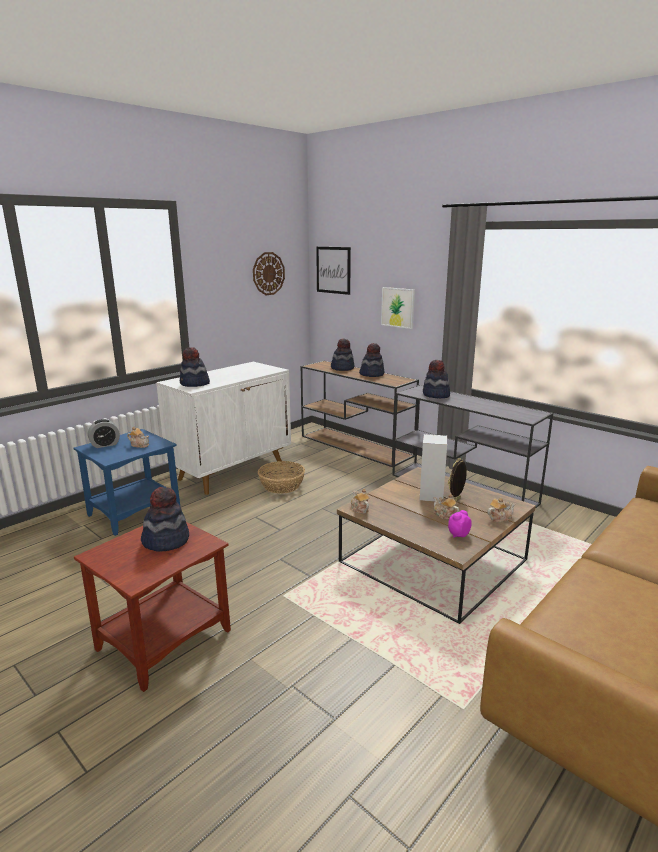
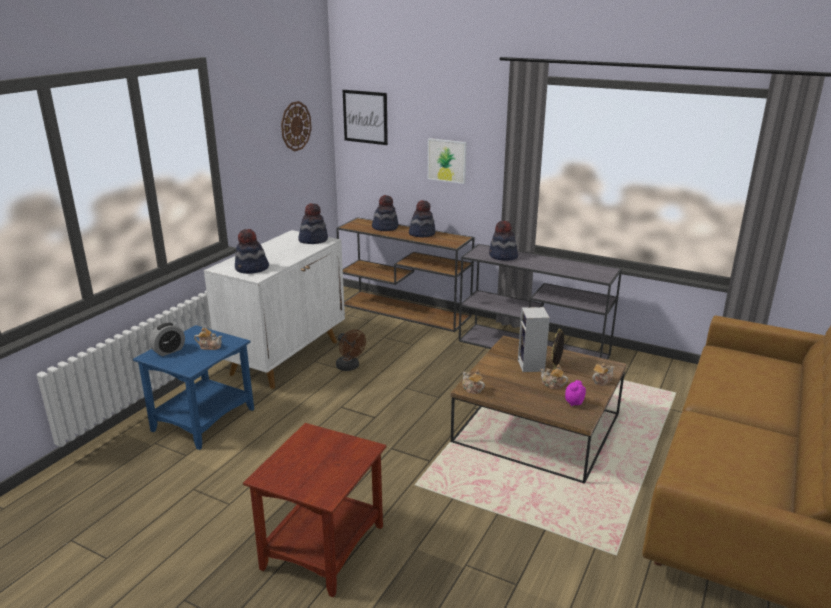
camera: 15 degrees left, 5 degrees up
(166, 541) = (324, 452): hat -> hat (313, 240)
(282, 485) = (350, 367): basket -> brown fan

